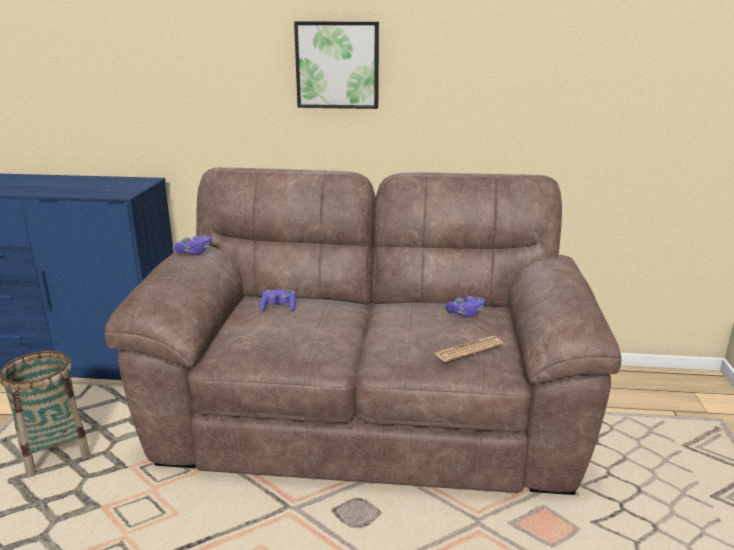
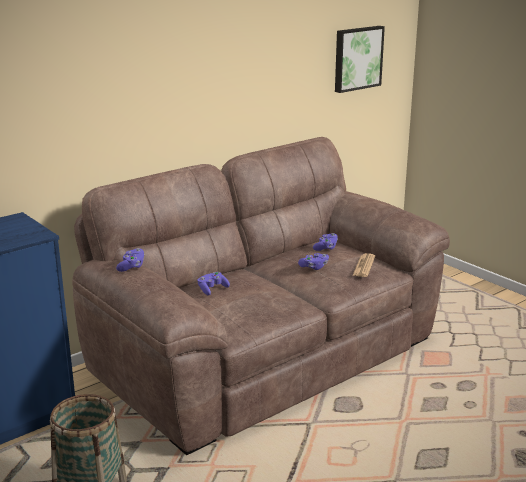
camera: 45 degrees left, 0 degrees up
(338, 65) = (166, 76): picture -> picture (357, 58)
(410, 327) = (314, 267): none -> purple game controller

